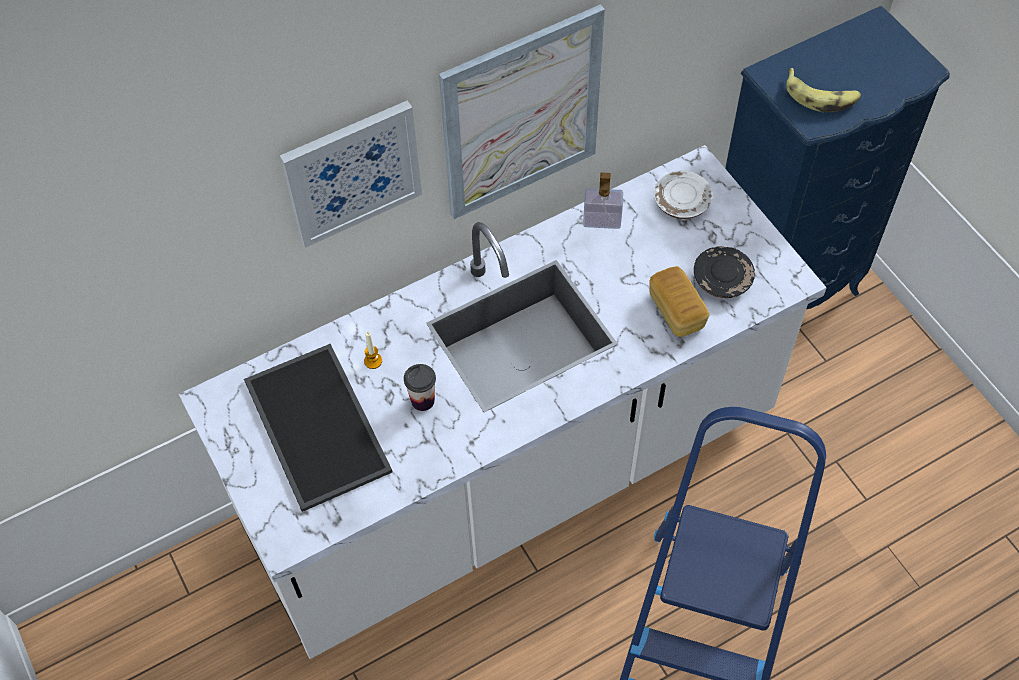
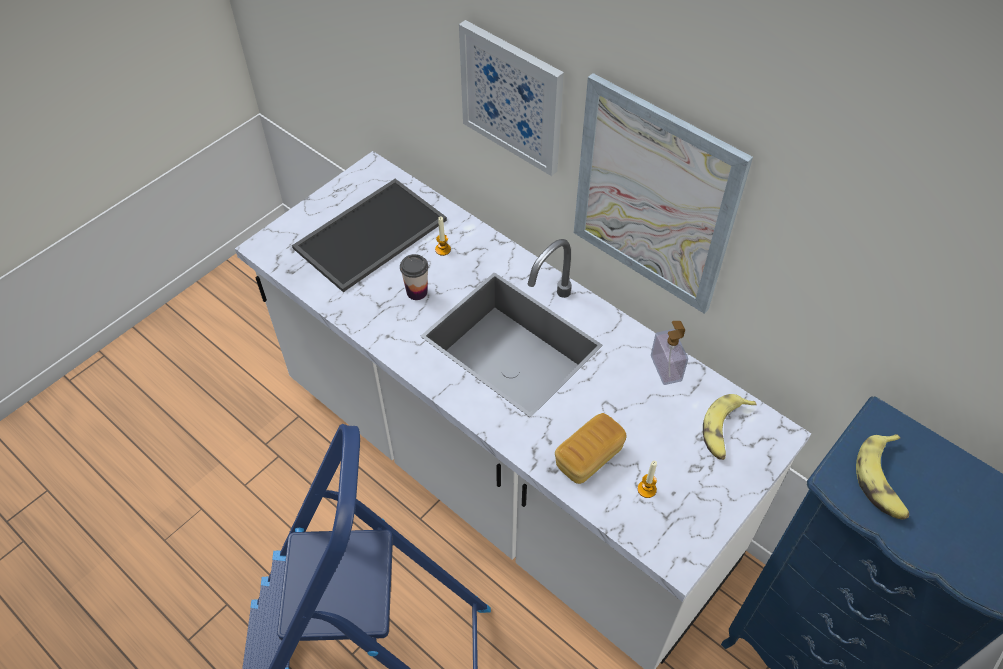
camera: 70 degrees right, 5 degrees down
(682, 202) = (724, 430): white plate -> banana
(722, 279) = (646, 489): black plate -> candle

